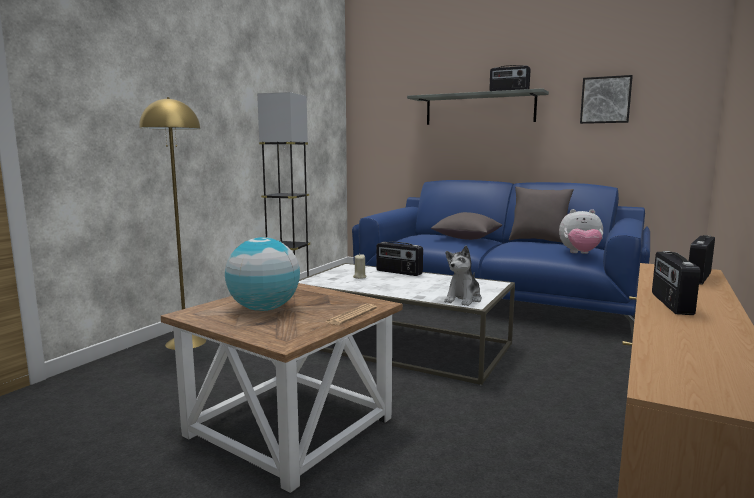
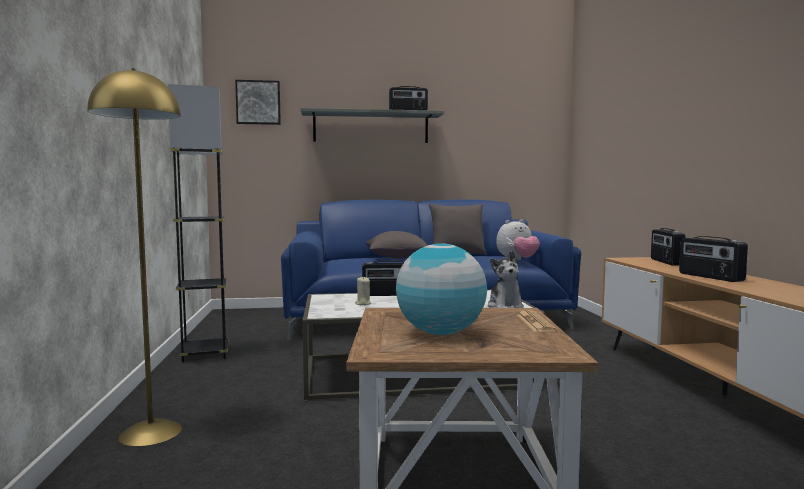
camera: 35 degrees left, 5 degrees down
(605, 100) = (486, 125): picture -> picture (258, 102)

